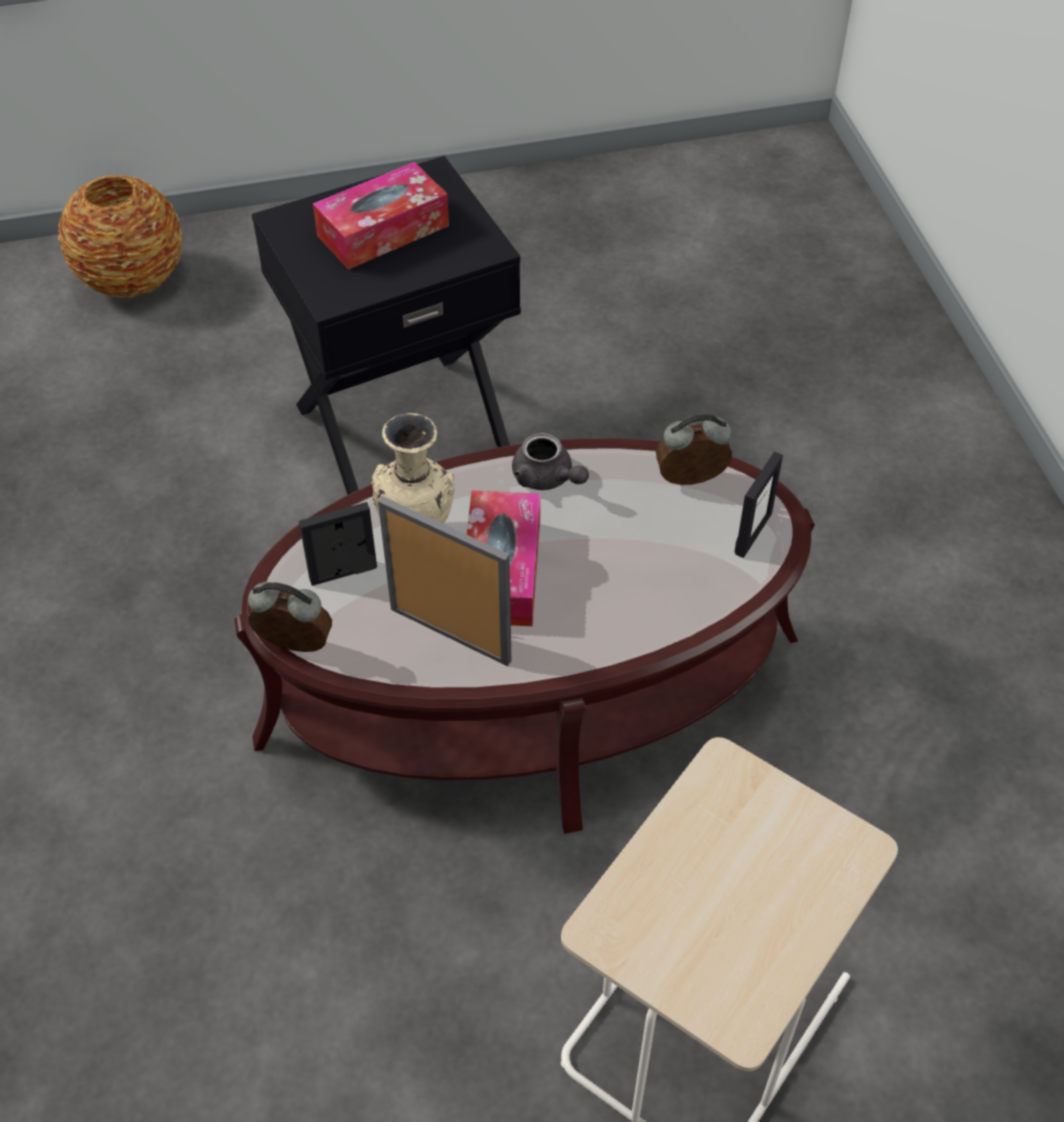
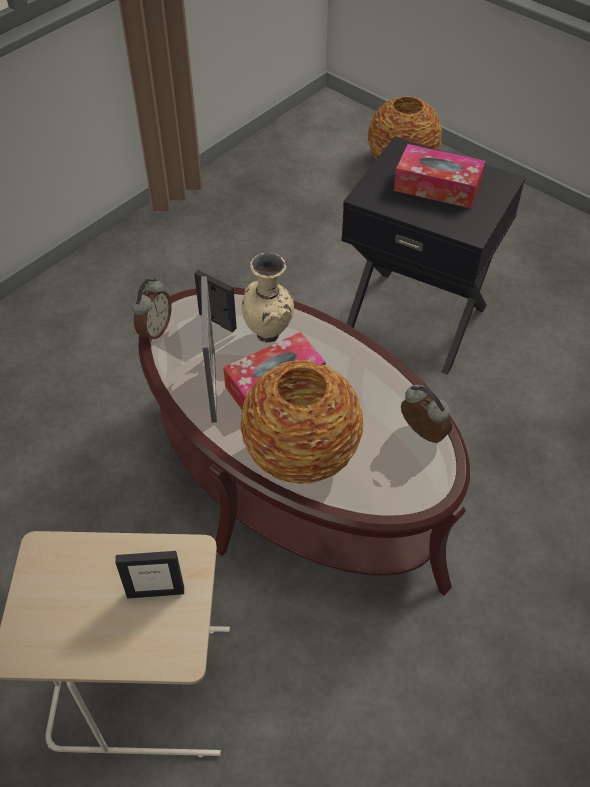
camera: 55 degrees right, 0 degrees up
(294, 647) = (154, 330): alarm clock -> alarm clock turned 45 degrees clockwise
(547, 478) = (359, 367): grey teapot -> none
(632, 604) = (301, 455): none -> vase
(752, 533) = (409, 486): picture frame -> picture frame (155, 592)

